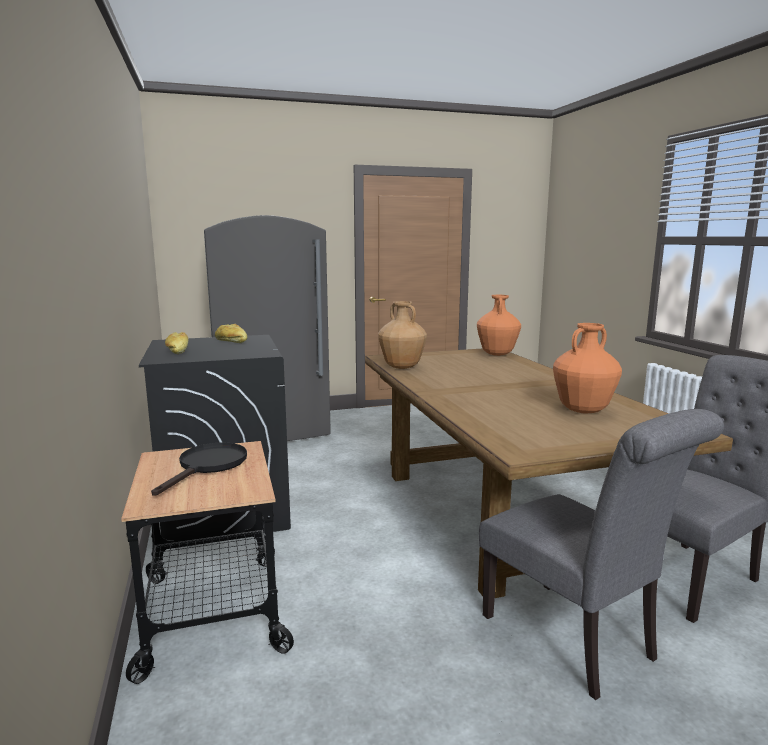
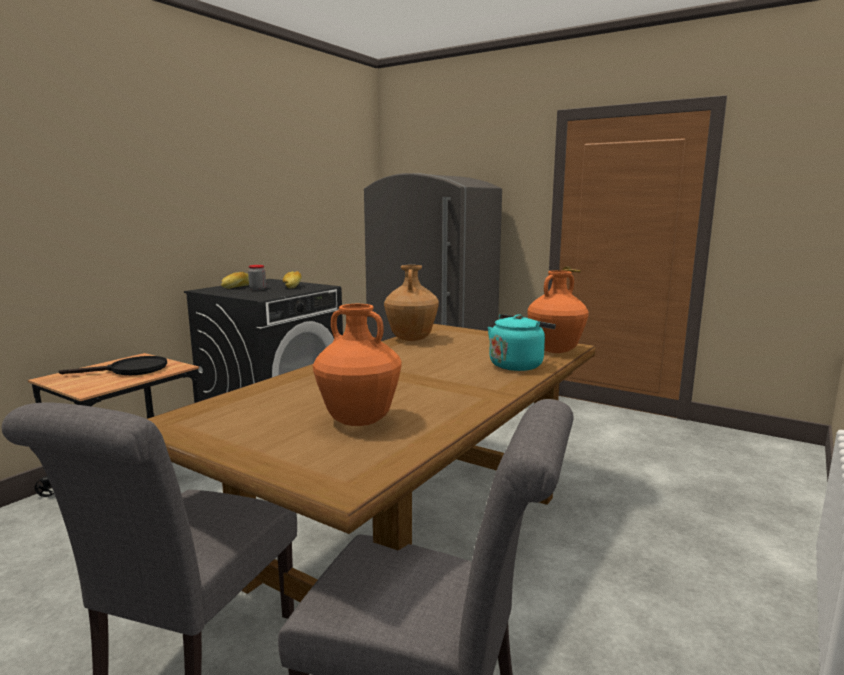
camera: 50 degrees right, 0 degrees up
(211, 349) = (257, 289): none -> jar
(514, 365) = (518, 365): none -> turquoise kettle

